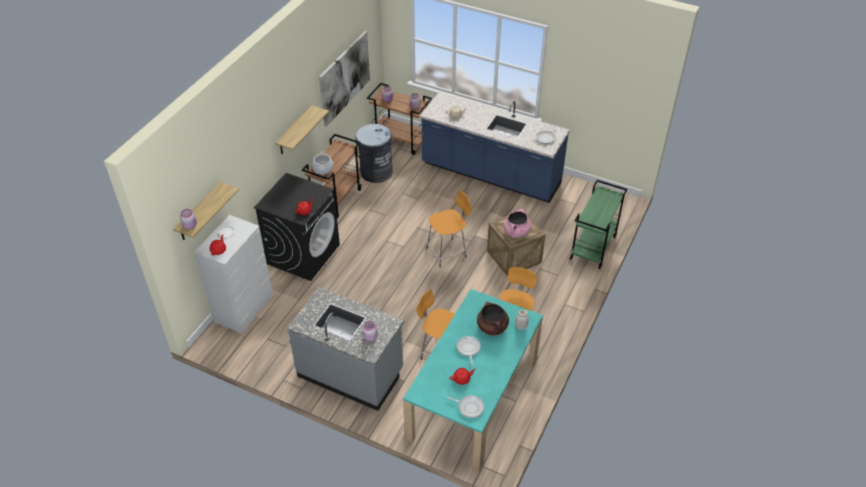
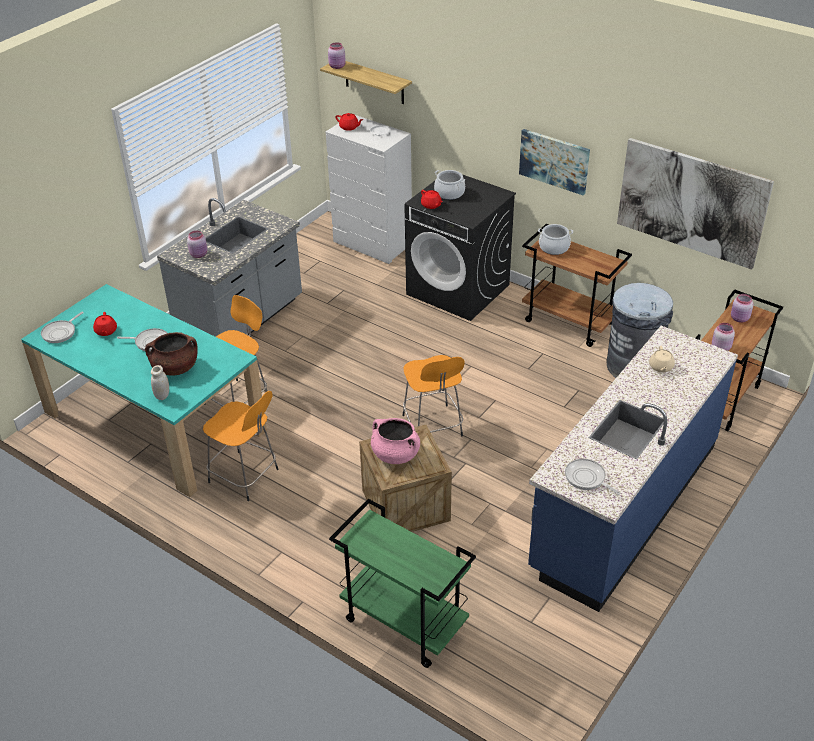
camera: 100 degrees right, 5 degrees down
(288, 203) = (449, 193): none -> cooking pot
(294, 131) = (554, 161): shelf -> picture

